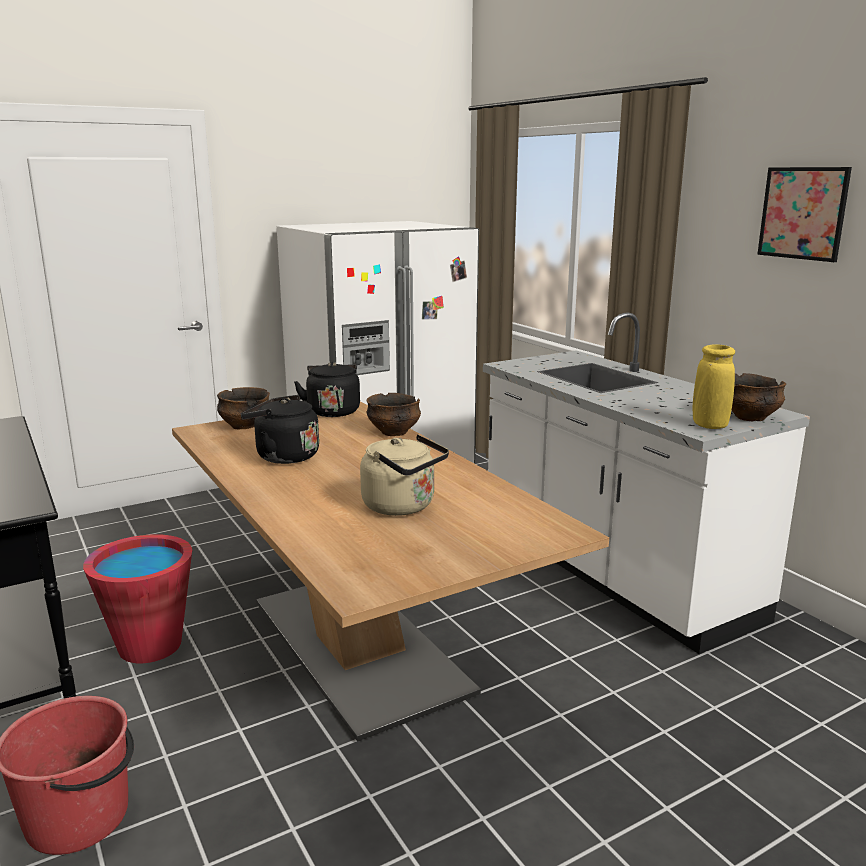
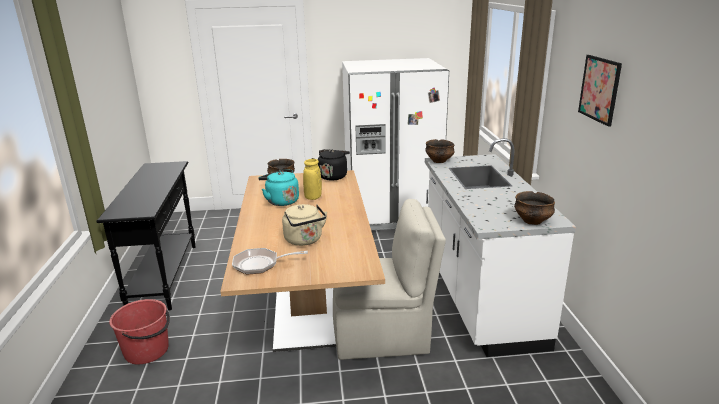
camera: 25 degrees right, 5 degrees up
(150, 645) = (220, 282): red bucket -> none
(283, 456) = (281, 201): black kettle -> turquoise kettle
(367, 557) = (260, 264): none -> frying pan
(394, 432) = (349, 194): bowl -> bowl (439, 161)
(524, 662) = (383, 335): none -> beige chair
(709, 425) = (497, 223): yellow vase -> yellow vase (313, 197)

